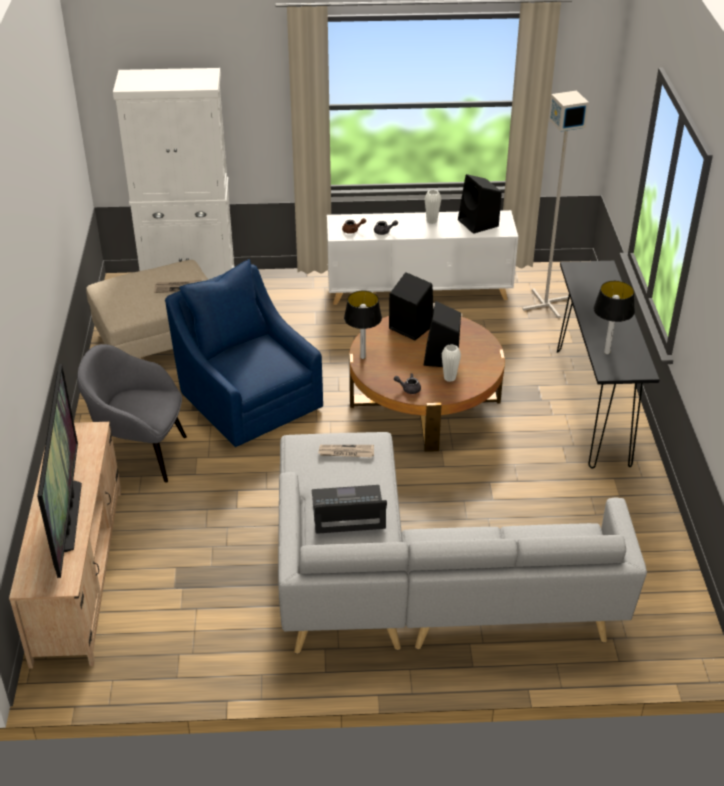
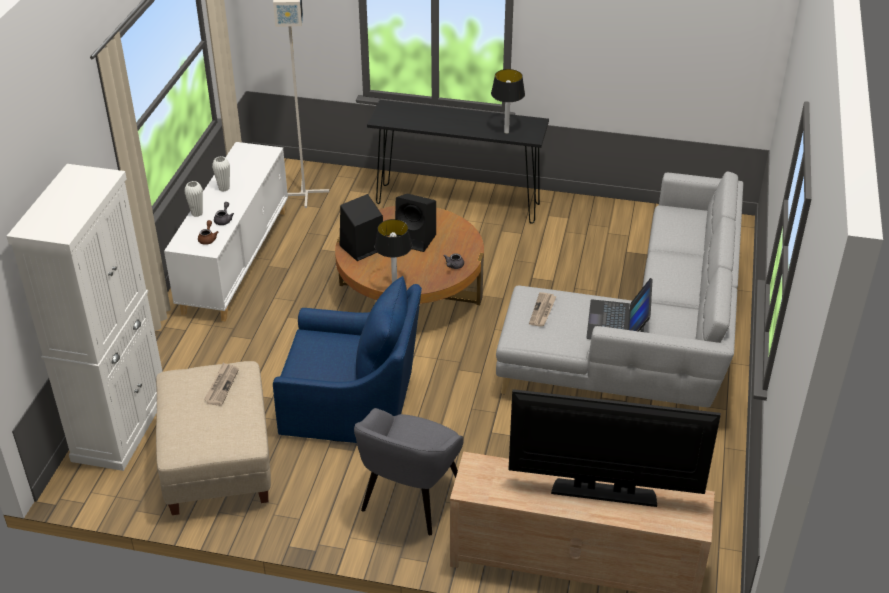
camera: 75 degrees left, 0 degrees up
(248, 398) = (353, 405): blue armchair -> blue armchair turned 150 degrees counterclockwise
(449, 378) = (448, 241): white vase -> white vase (197, 213)
(479, 223) = (247, 163): black speaker -> none

